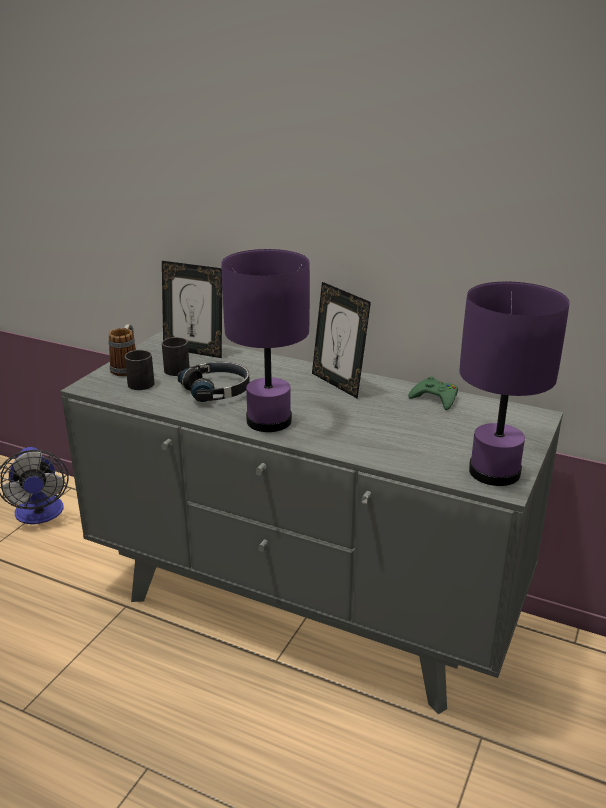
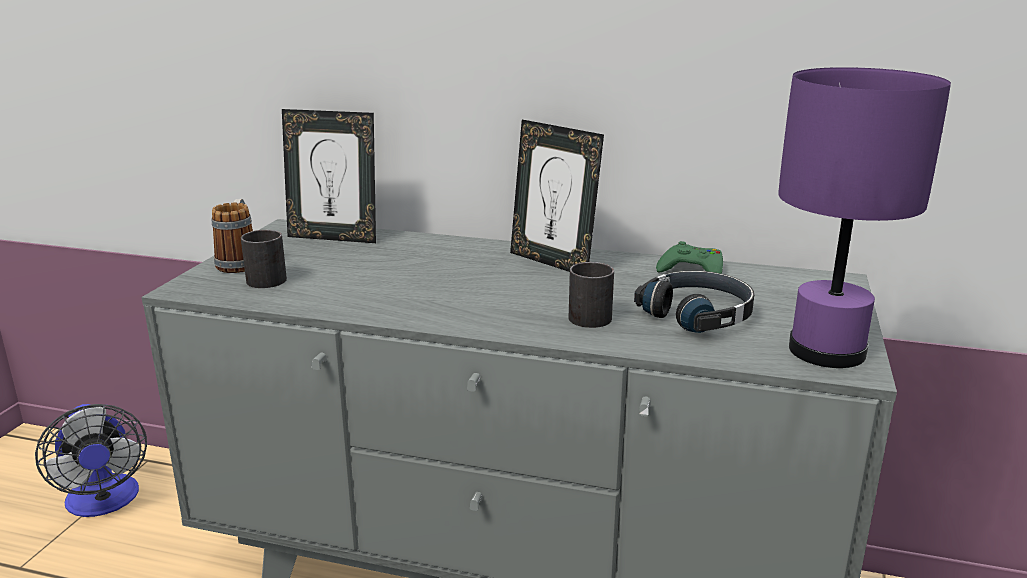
camera: 10 degrees left, 5 degrees down
(177, 368) = (315, 258): black mug -> black mug (586, 314)
(217, 390) = (383, 280): black headphones -> black headphones (698, 314)
(268, 421) = (472, 313): purple table lamp -> none

